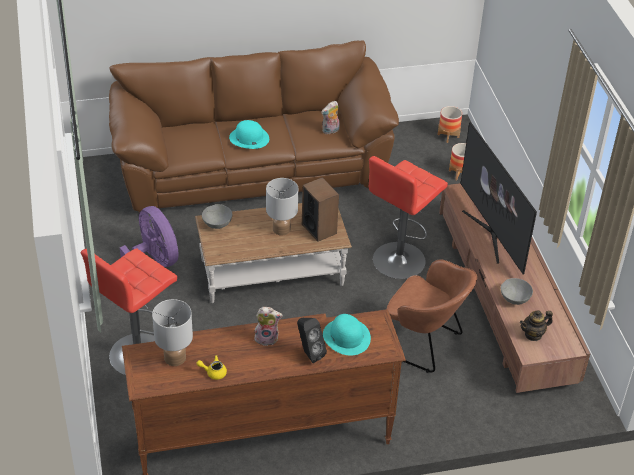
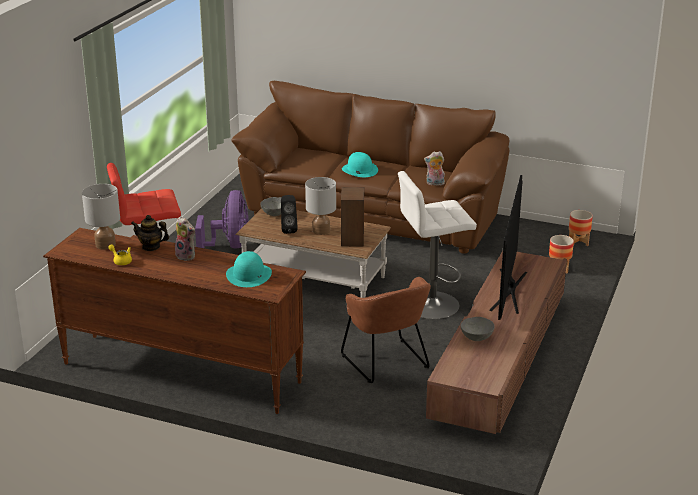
camera: 35 degrees right, 15 degrees down
(309, 353) = (206, 274): black speaker -> black speaker (288, 230)
(398, 260) = (431, 305): red stool -> white stool
(533, 334) = (463, 365): teapot -> teapot (151, 247)

